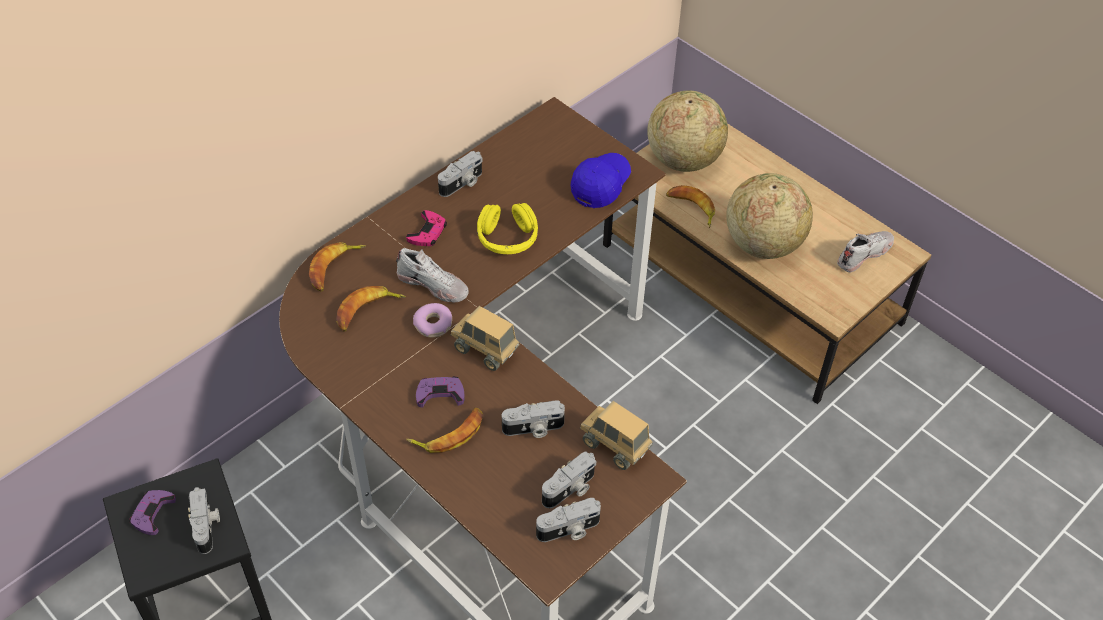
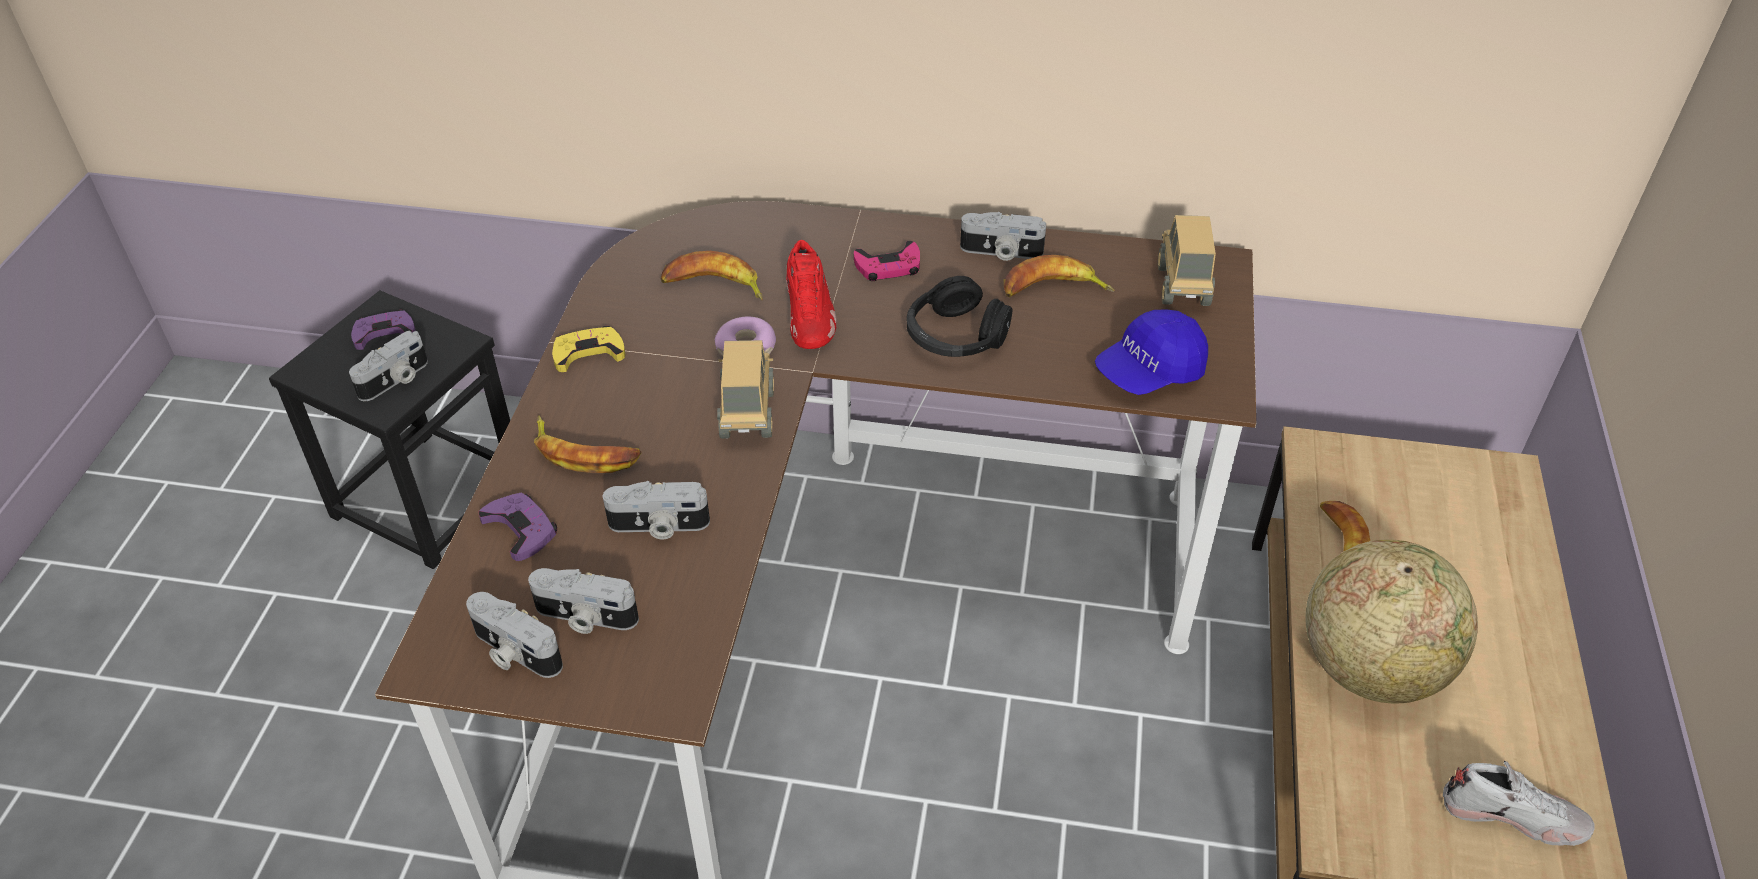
camera: 55 degrees right, 5 degrees down
(334, 269) = (753, 228): banana -> banana (1053, 289)
(368, 394) = (588, 353): none -> yellow game controller
(433, 285) = (810, 315): white shoe -> red shoe
(440, 394) = (641, 411): purple game controller -> purple game controller (521, 529)
(507, 238) = (955, 336): yellow headphones -> black headphones
(533, 429) = (658, 526): camera -> camera turned 45 degrees counterclockwise
(600, 186) = (1149, 372): blue cap -> blue cap turned 150 degrees clockwise
(615, 447) = (697, 627): toy truck -> toy truck (1183, 286)
(683, 160) = (1412, 489): globe -> none

